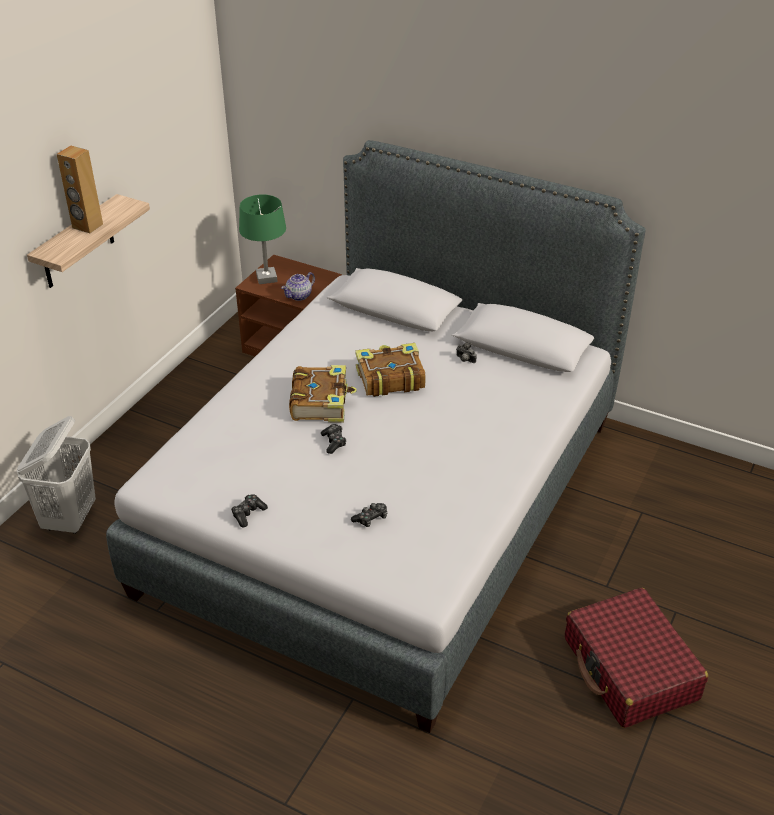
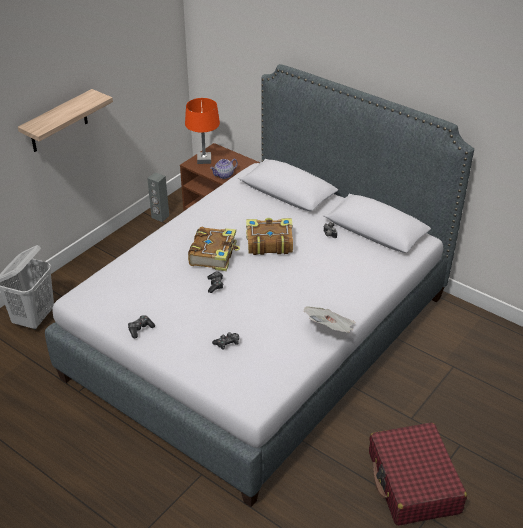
camera: 10 degrees right, 0 degrees up
(87, 226) = (64, 110): brown speaker -> none
(211, 361) = (160, 217): none -> grey speaker
(266, 278) = (204, 160): green table lamp -> orange table lamp
(501, 482) = (330, 329): none -> newspaper

